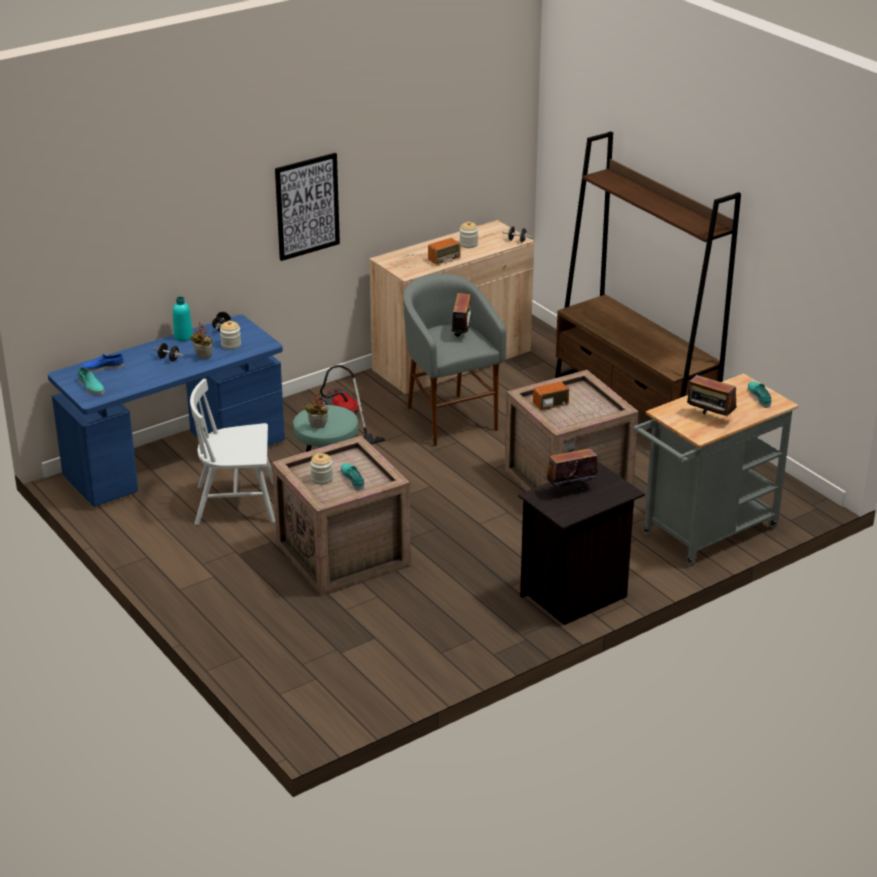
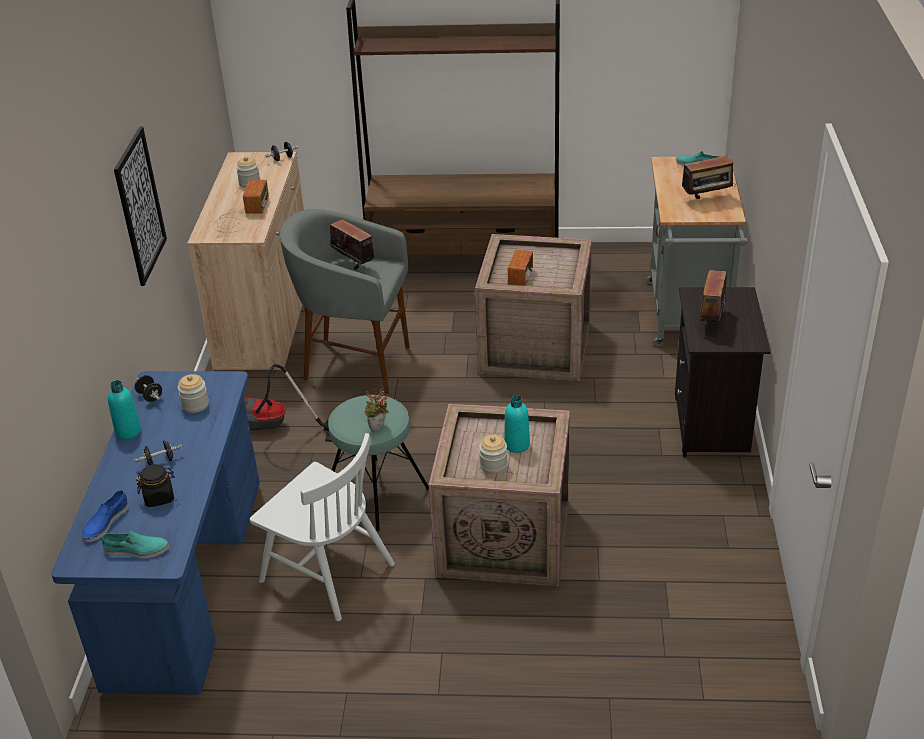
camera: 50 degrees left, 5 degrees up
(139, 373) = (159, 497): none -> black jar
(202, 358) = (194, 436): potted plant -> none
(236, 503) = (326, 572): white chair -> white chair turned 90 degrees counterclockwise
(353, 479) = (517, 445): turquoise shoe -> turquoise bottle

